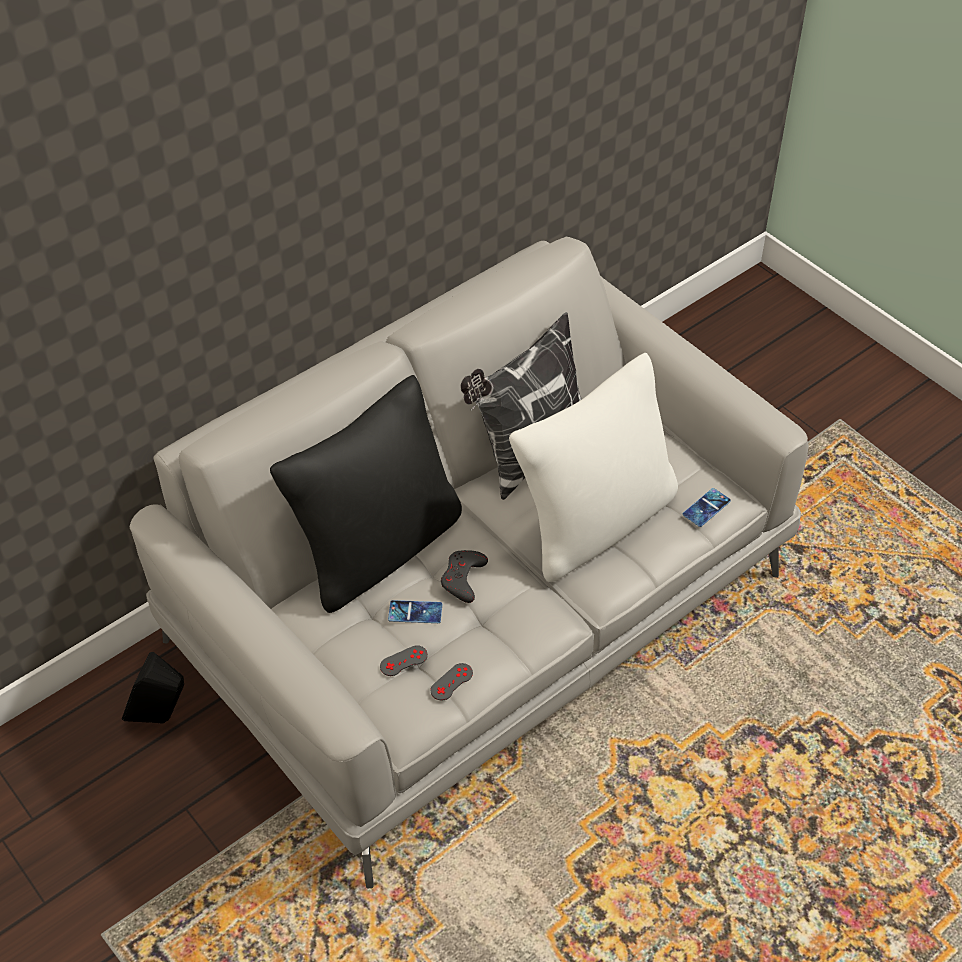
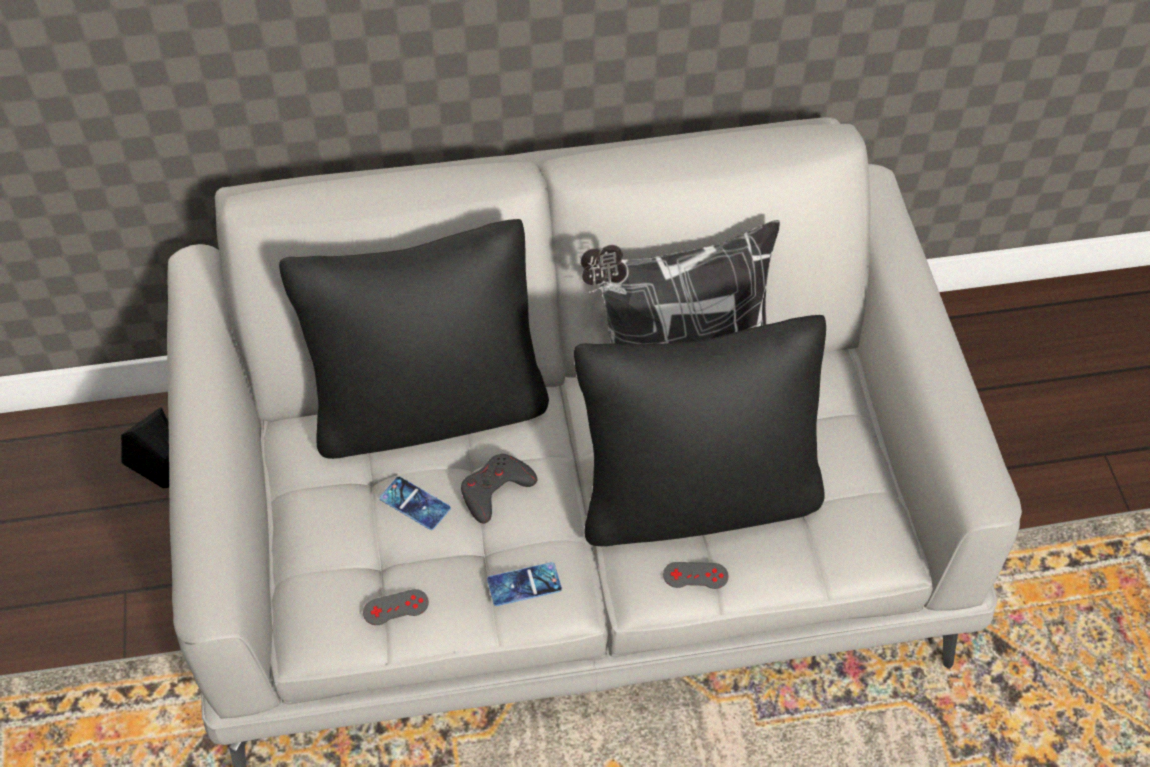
camera: 30 degrees right, 5 degrees up
(403, 661) = (361, 555): grey game controller -> grey game controller (695, 575)
(594, 523) = (696, 497): white pillow -> black pillow
(706, 508) = (846, 545): phone -> phone (524, 584)

